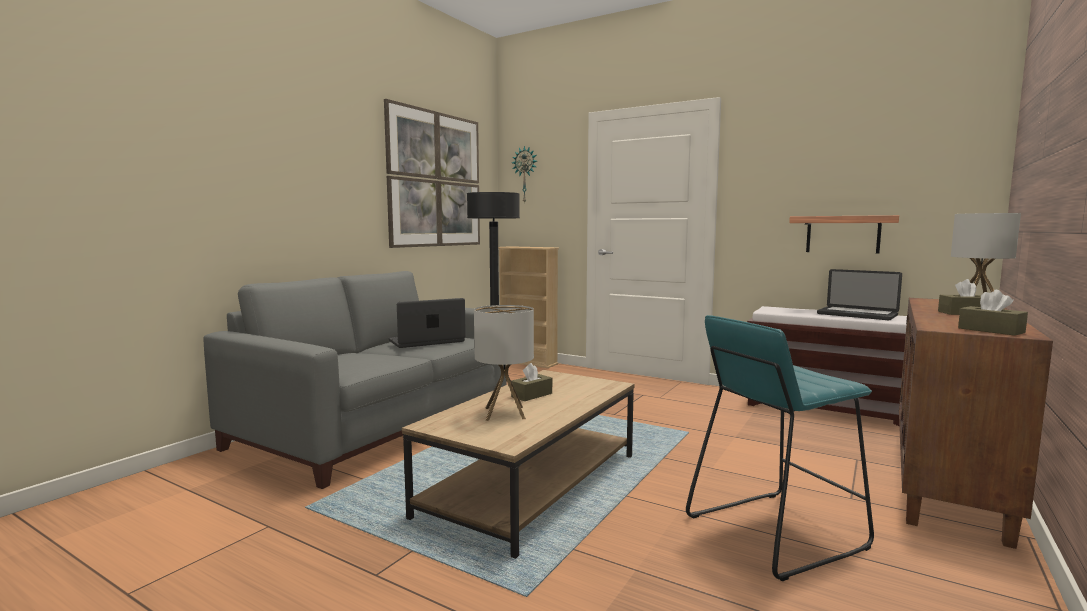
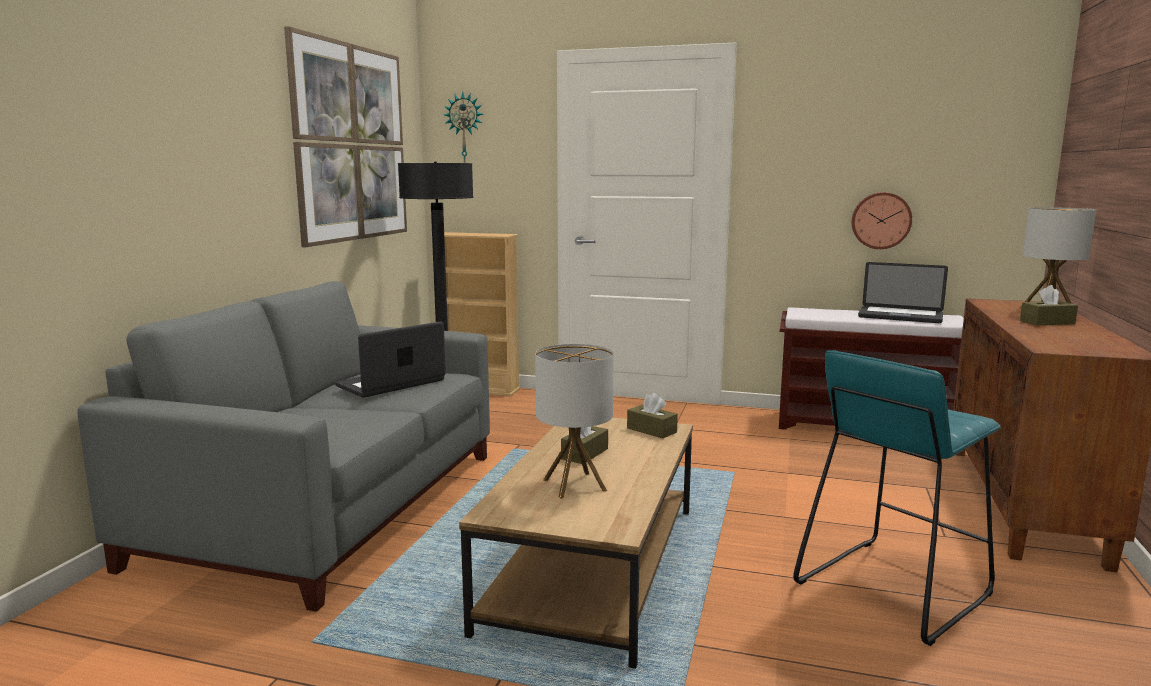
camera: 15 degrees left, 5 degrees up
(843, 234) = (881, 220): shelf -> wall clock
(991, 330) = (1099, 349): brown tissue box -> brown tissue box (651, 430)

